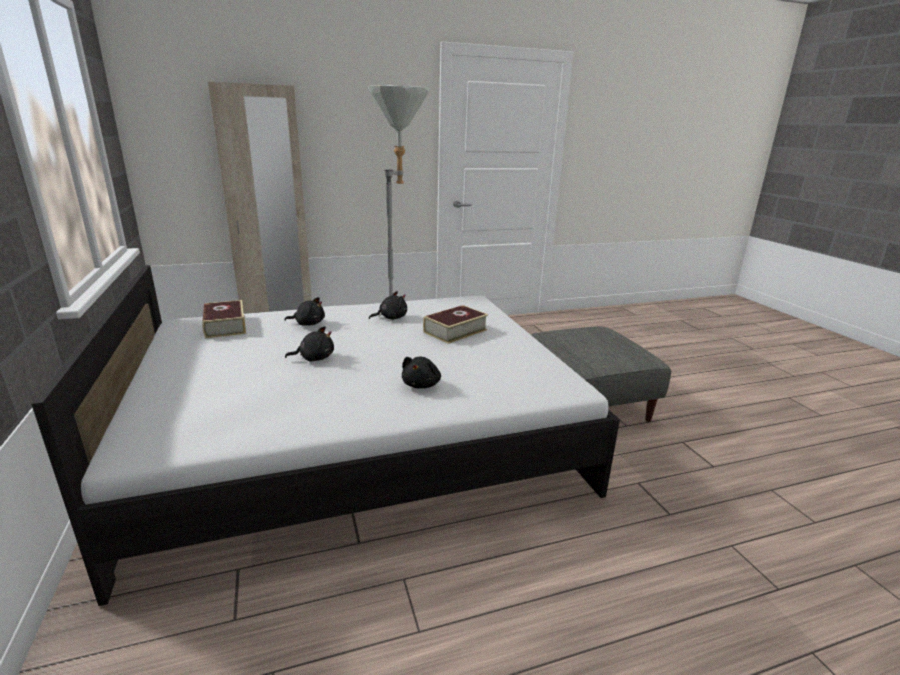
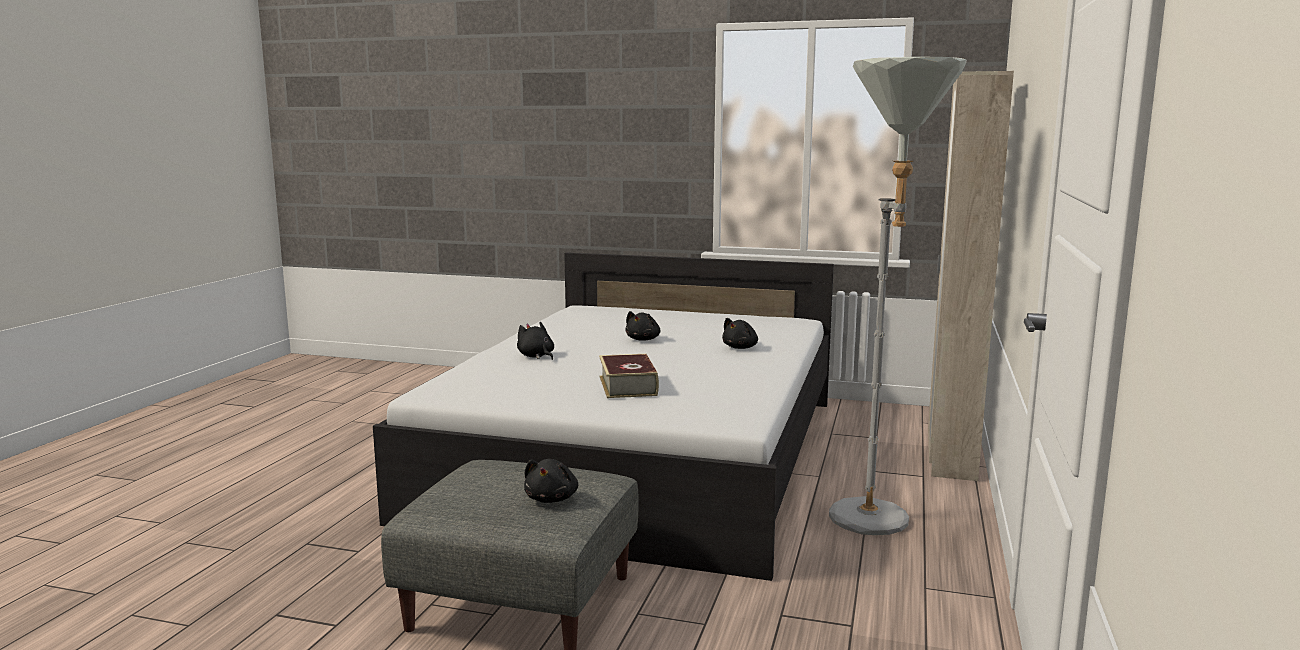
camera: 125 degrees right, 10 degrees down
(225, 326) = (769, 328): book -> none
(391, 318) = (715, 373): black plush toy -> black plush toy (552, 498)

